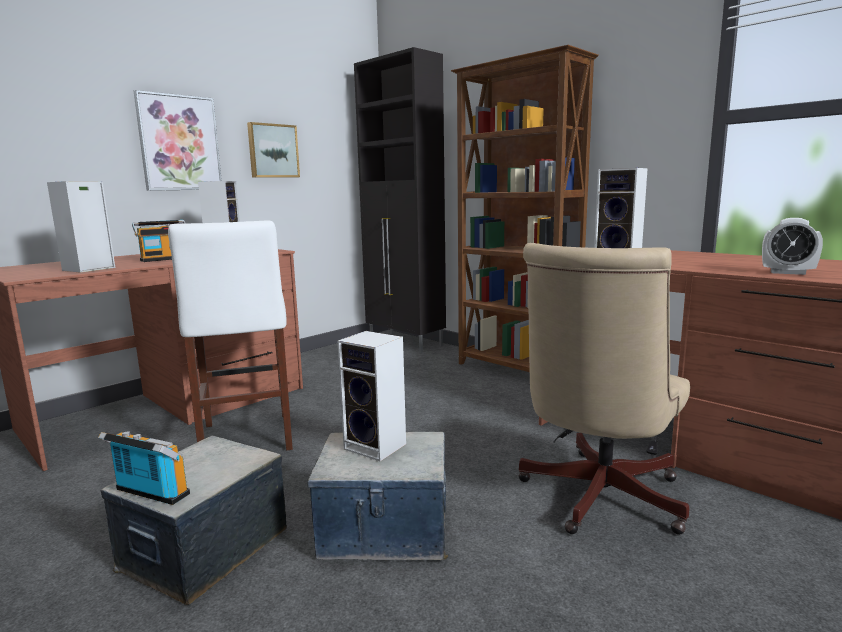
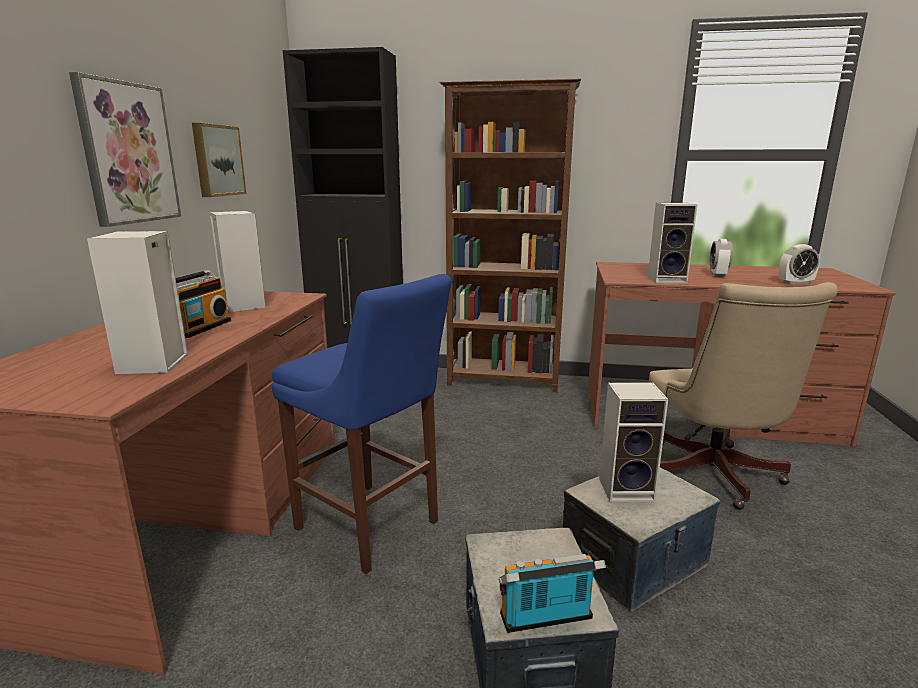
camera: 35 degrees left, 5 degrees up
(246, 439) = (371, 528): white stool -> blue stool
(705, 261) = (718, 275): none -> alarm clock

